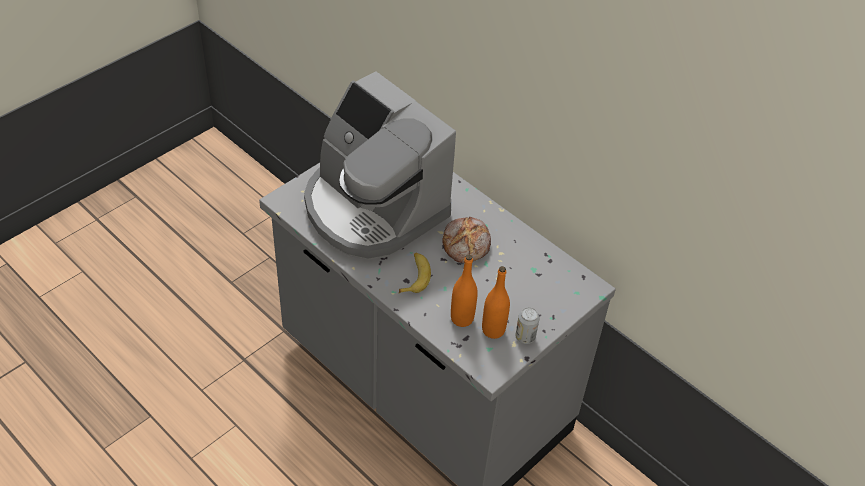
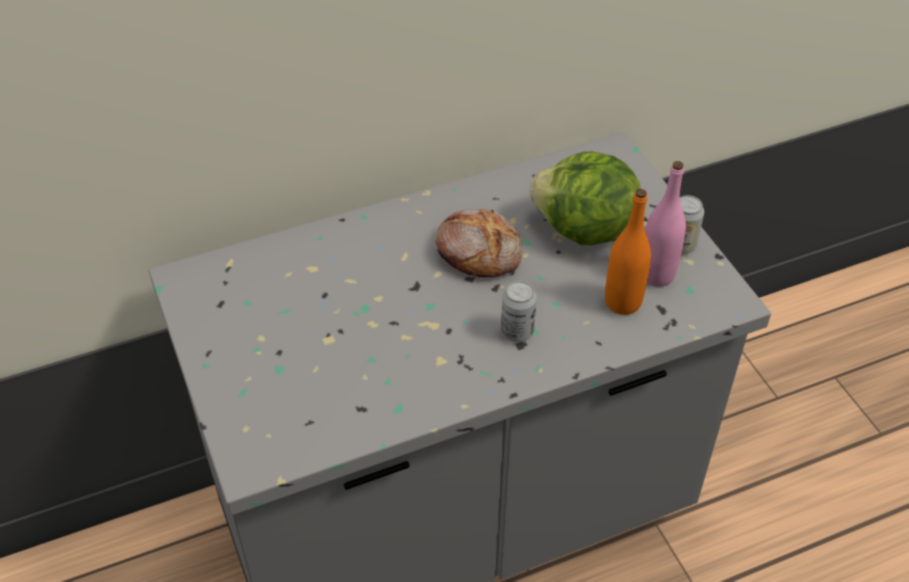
camera: 65 degrees left, 0 degrees up
(373, 209) = (344, 342): coffee machine -> none
(415, 276) = (517, 332): banana -> can
(493, 330) = (656, 274): orange bottle -> pink bottle
(511, 287) = (584, 230): none -> lettuce

